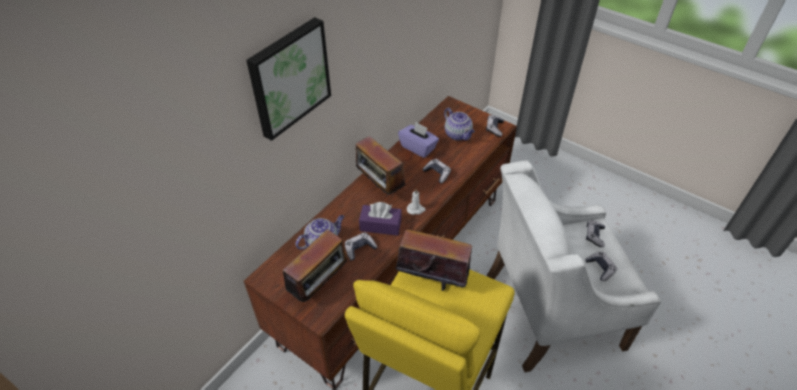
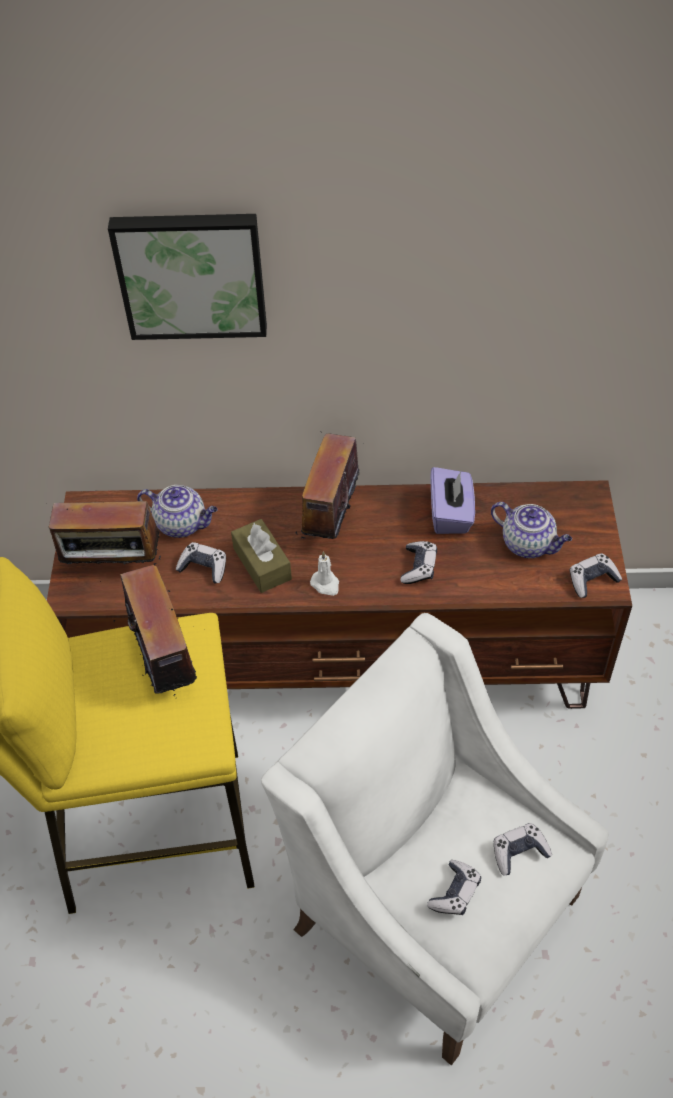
camera: 55 degrees right, 5 degrees up
(380, 225) = (262, 564): purple tissue box -> brown tissue box
(458, 135) = (529, 544): teapot -> teapot turned 75 degrees counterclockwise

